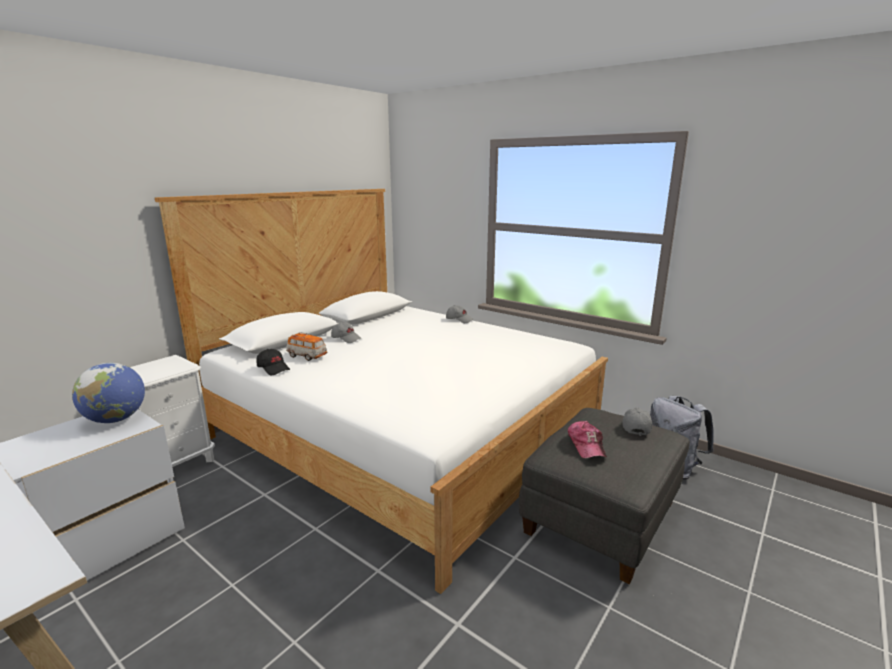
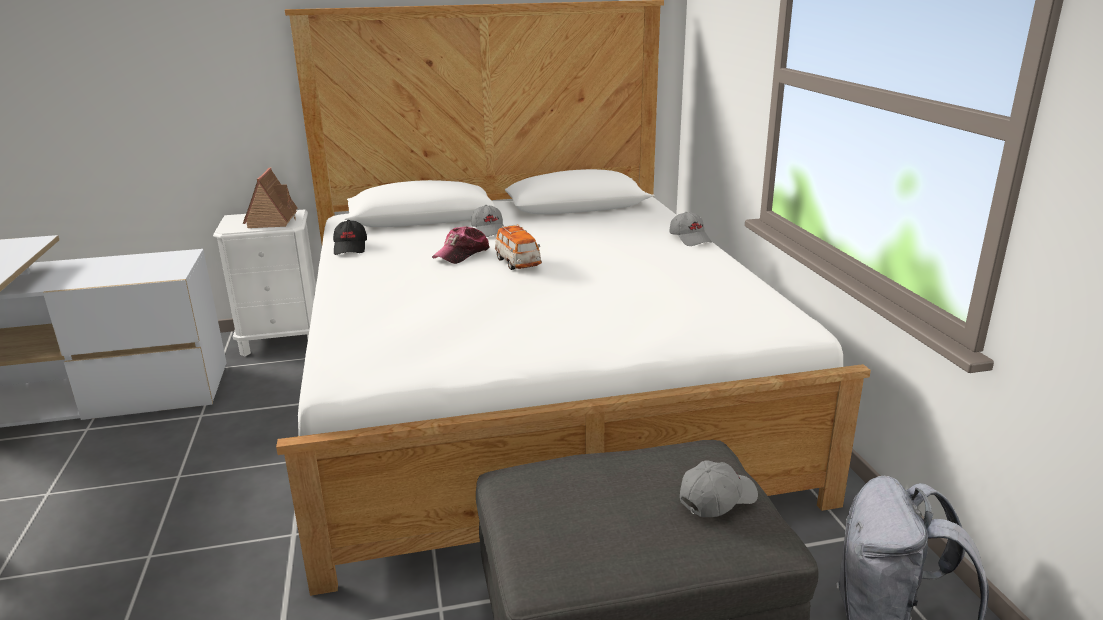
camera: 40 degrees right, 5 degrees up
(116, 419) = (168, 262): globe -> none
(163, 367) = (272, 220): none -> toy house
(307, 356) = (407, 242): toy car -> toy car (518, 263)
(586, 445) = (583, 488): cap -> cap (462, 254)

